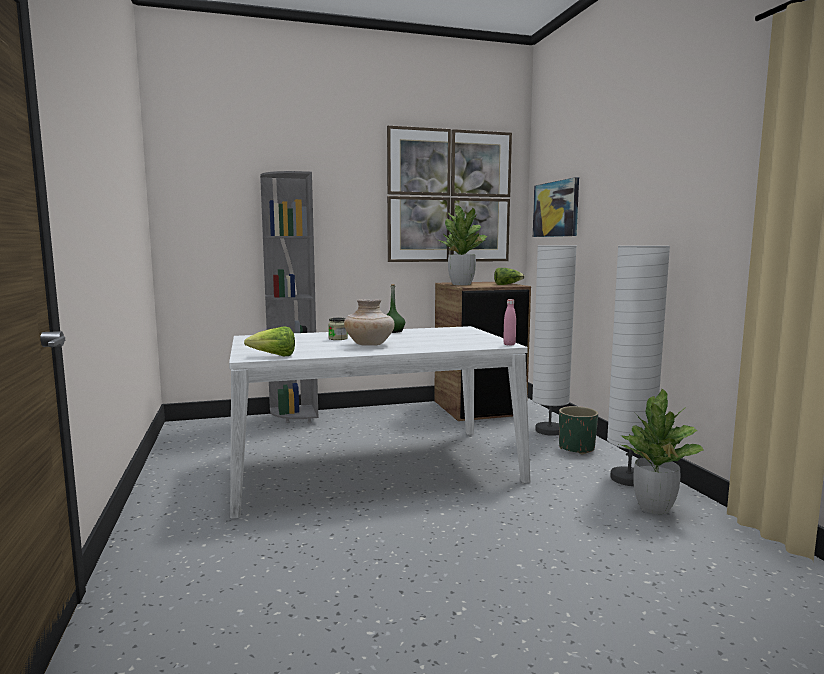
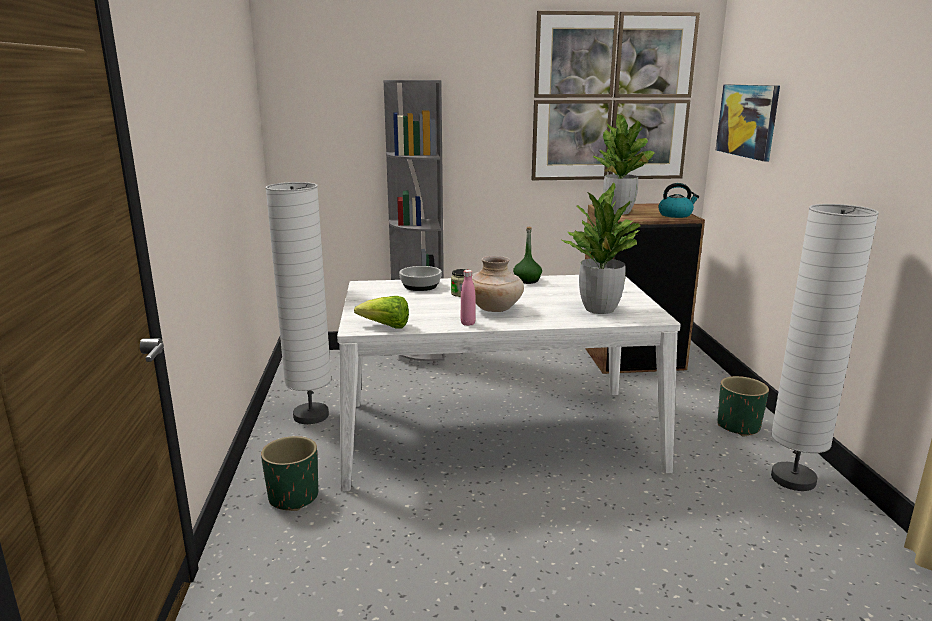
camera: 10 degrees right, 10 degrees up
(183, 526) = (293, 497): none -> green planter
(300, 336) = (420, 286): none -> bowl
(507, 284) = (675, 215): lettuce -> kettle
(509, 344) = (659, 318): pink bottle -> pink bottle (468, 323)
(549, 431) = (710, 397): white floor lamp -> white floor lamp (311, 416)
(654, 508) = (815, 526): potted plant -> potted plant (599, 309)

